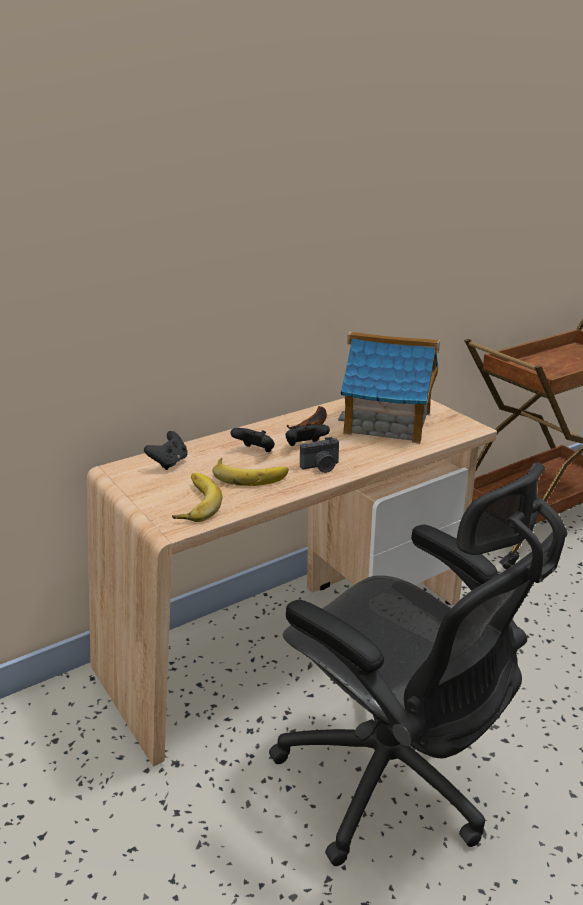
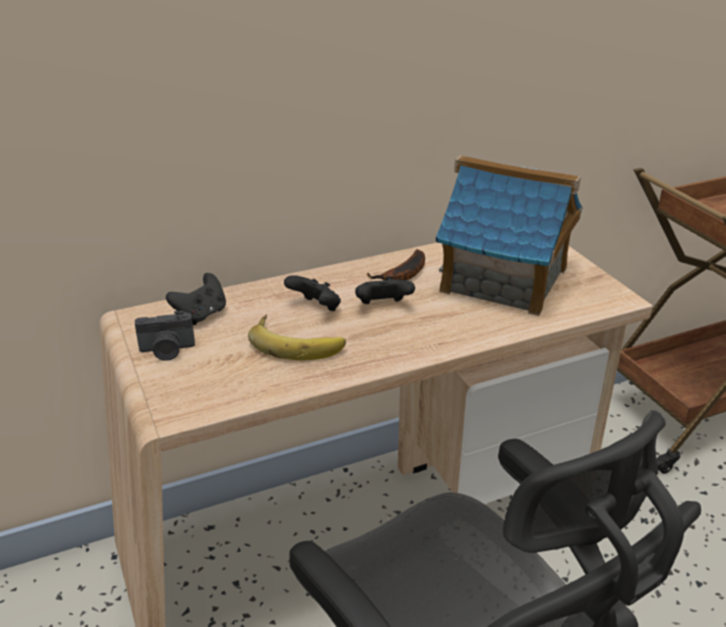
camera: 10 degrees right, 5 degrees up
(193, 502) = (209, 378): banana -> none
(321, 467) = (394, 340): camera -> camera (167, 351)

